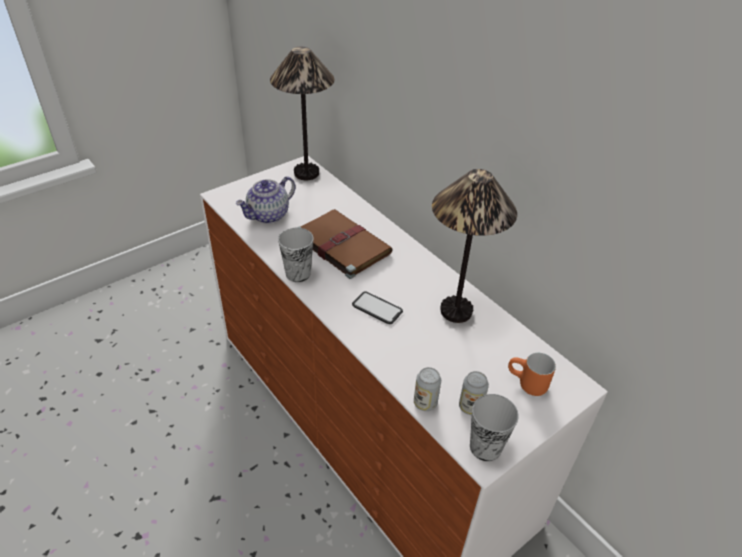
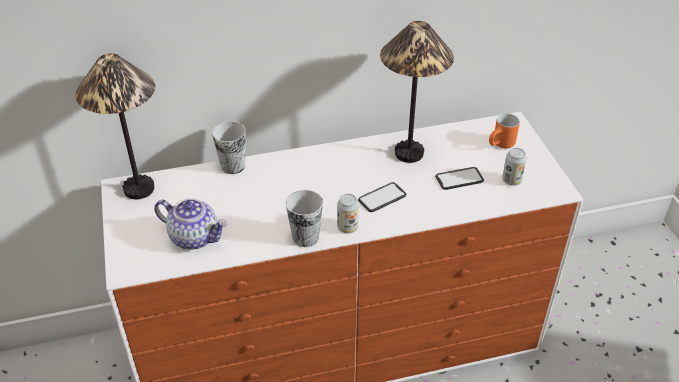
camera: 65 degrees left, 0 degrees up
(268, 215) = (195, 237): teapot -> teapot turned 45 degrees counterclockwise
(341, 244) = (280, 196): brown book -> none
(425, 403) = (499, 203): can -> can (347, 227)
(442, 360) = (459, 179): none -> phone
(485, 447) = (550, 186): cup -> cup (233, 166)

